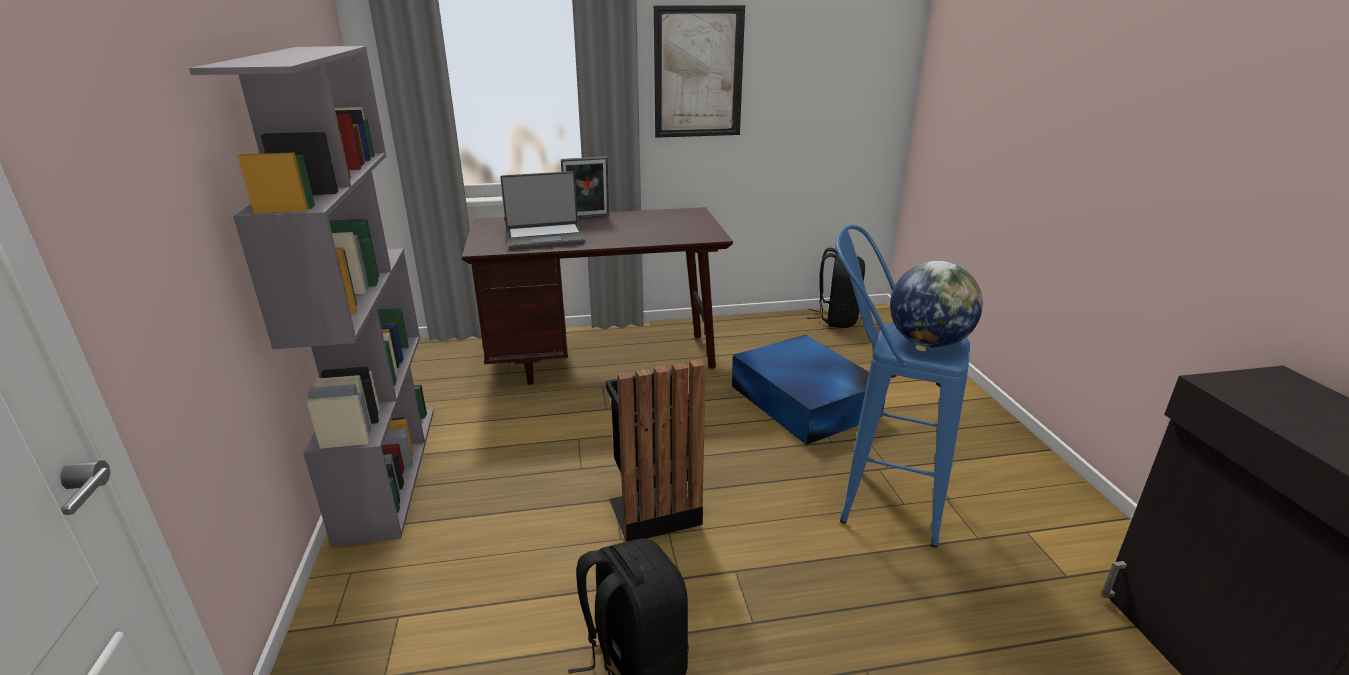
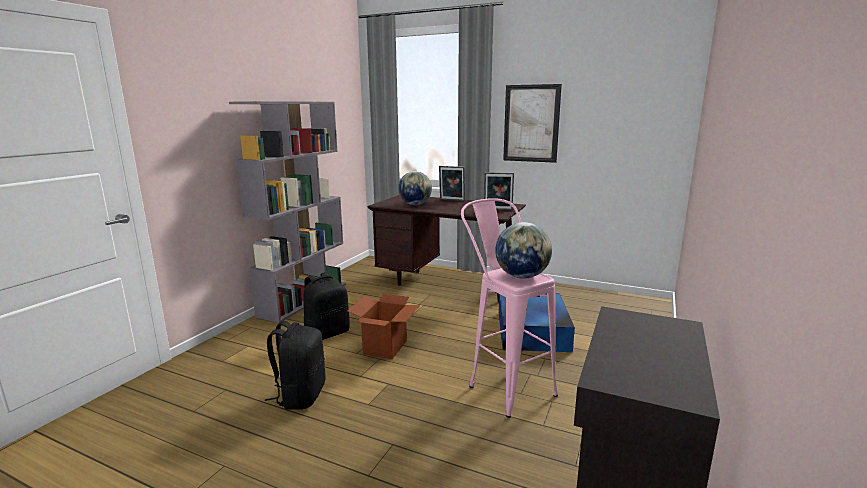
camera: 35 degrees right, 10 degrees down
(545, 238) = (415, 204): laptop -> globe
(652, 508) = (385, 347): black trash can -> cardboard box
(690, 225) = (498, 210): none -> picture frame
(836, 319) = (618, 298): black backpack -> black backpack (327, 333)
(873, 500) = (504, 385): blue stool -> pink stool

